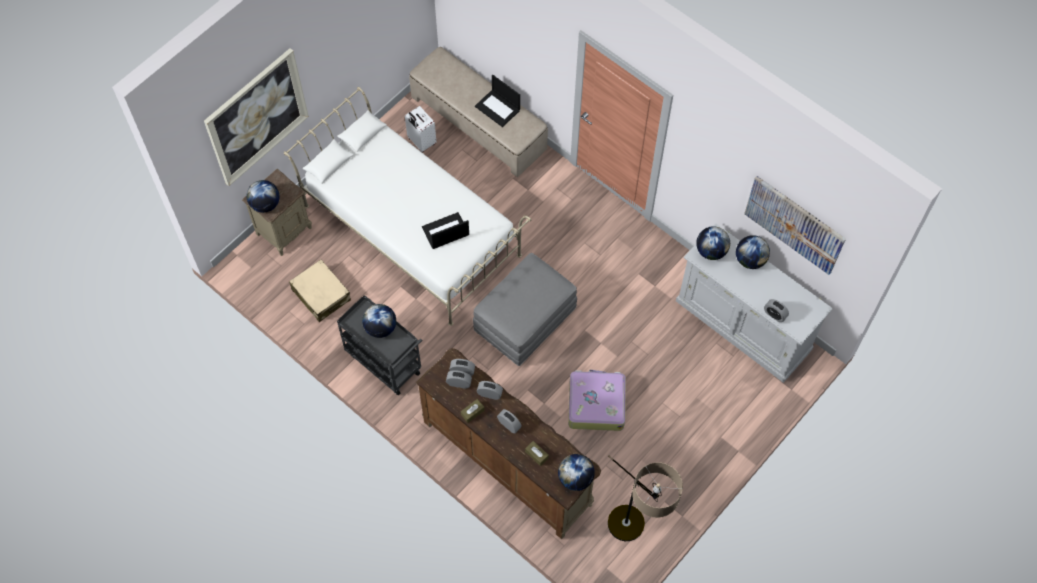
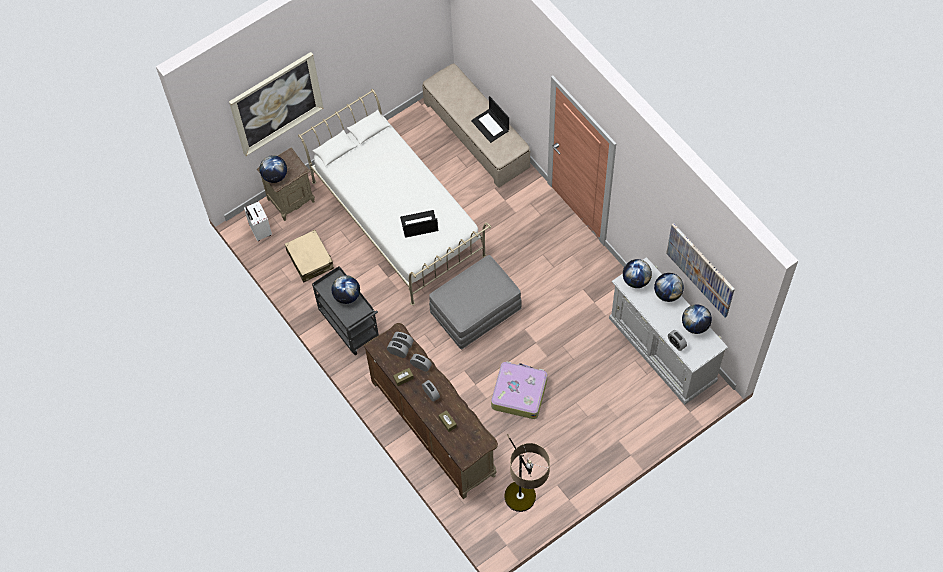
camera: 15 degrees right, 0 degrees up
(421, 142) = (423, 143): white suitcase -> white suitcase (260, 231)
(575, 478) = (475, 447): globe -> globe (695, 325)

